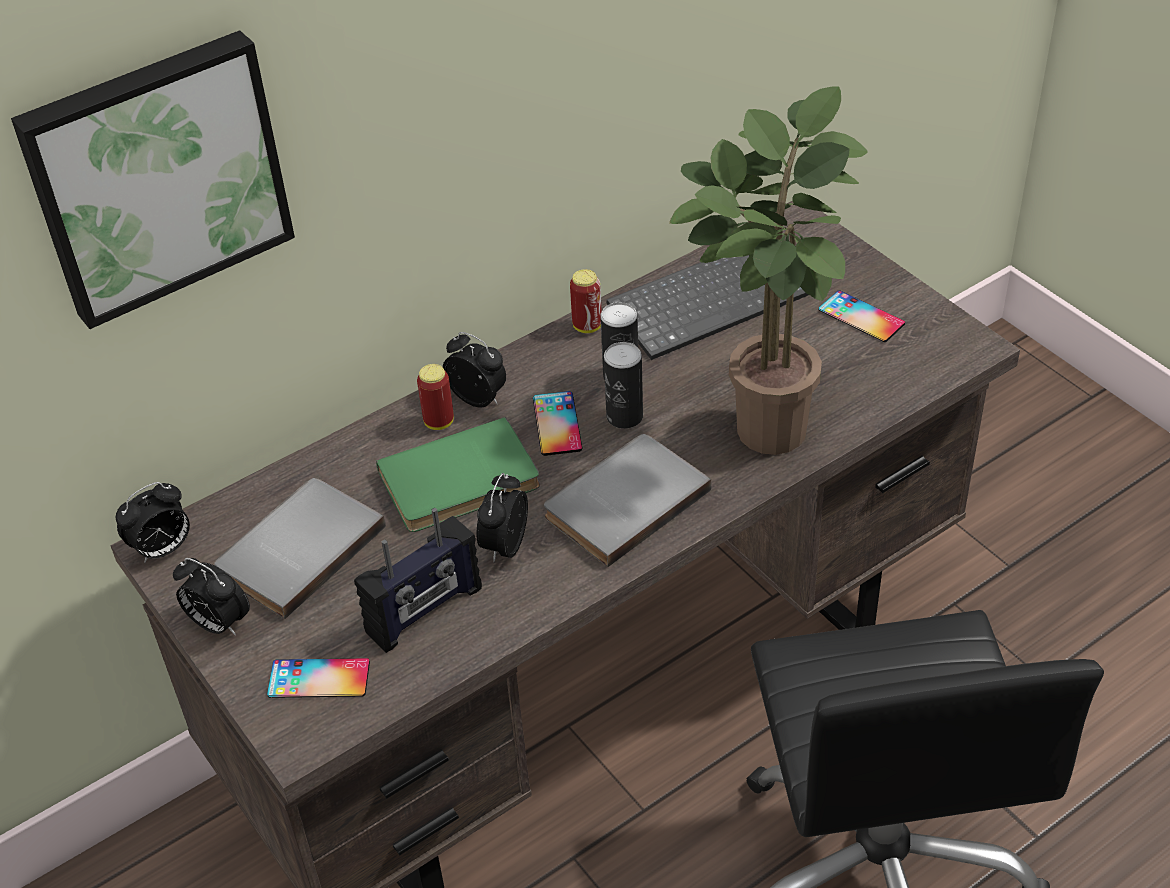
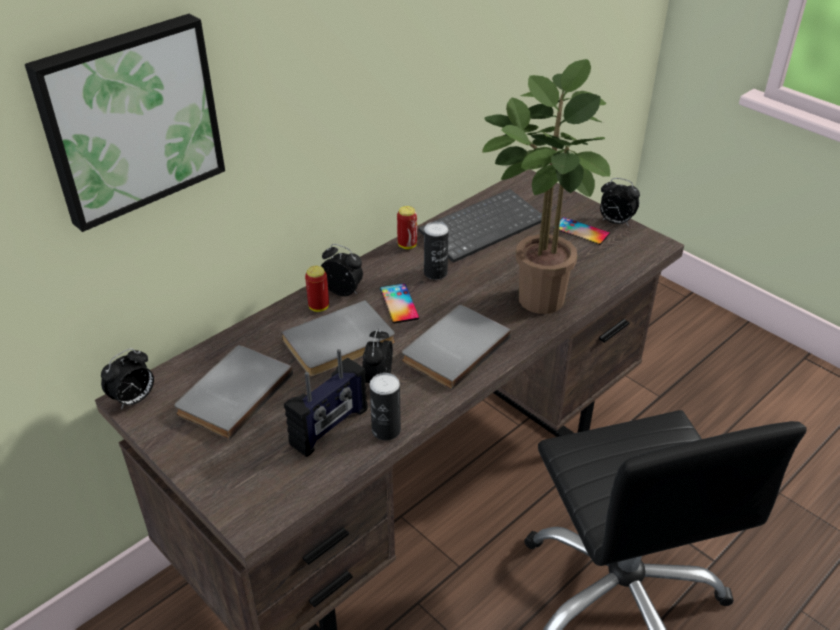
camera: 10 degrees left, 5 degrees down
(218, 623) = (181, 446): alarm clock -> alarm clock (615, 222)
(319, 679) = (260, 478): phone -> none
(461, 483) = (340, 343): green book -> grey book
(624, 416) = (443, 296): can -> can (386, 430)

